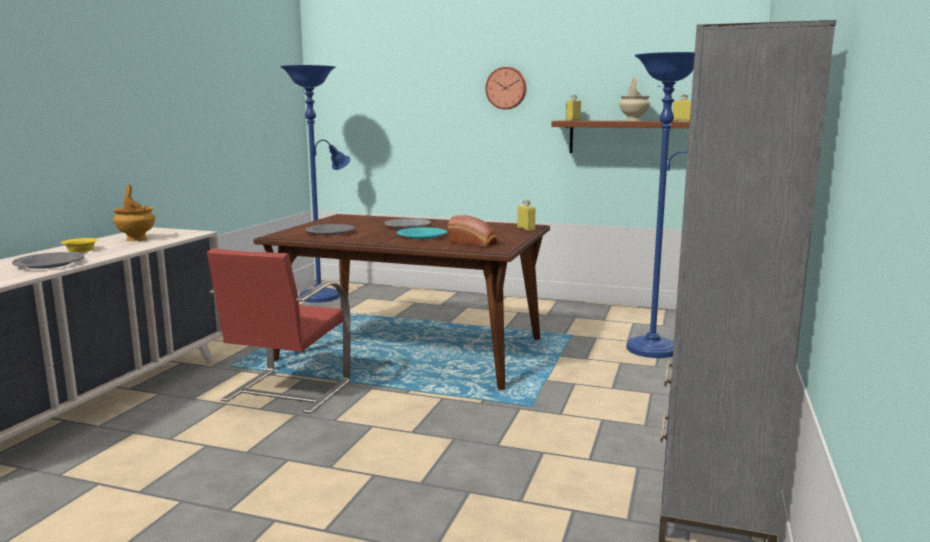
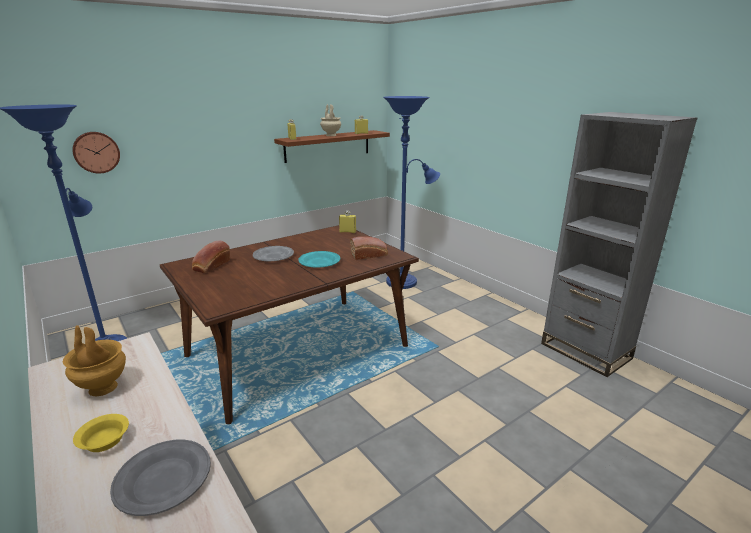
camera: 55 degrees left, 10 degrees up
(285, 391) = (305, 437): red chair -> none
(330, 232) = (244, 286): grey plate -> none
(353, 221) = (211, 266): none -> bread
(506, 88) = (229, 115): wall clock -> wall clock (96, 152)

